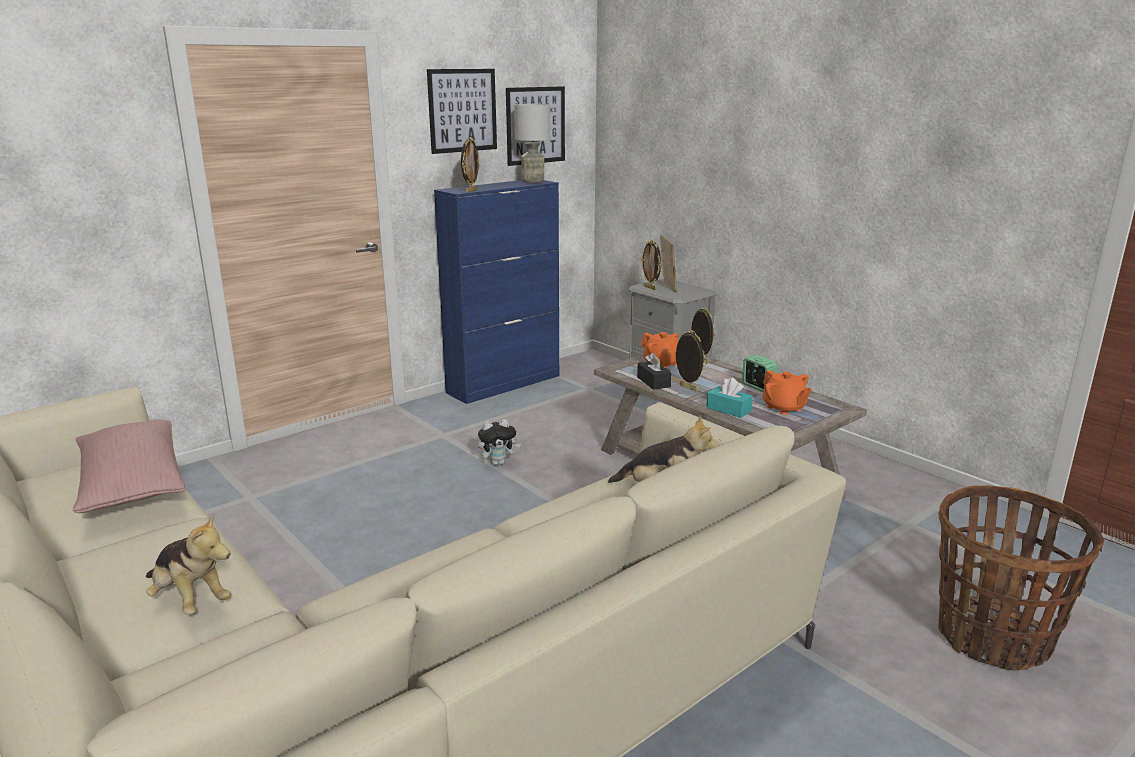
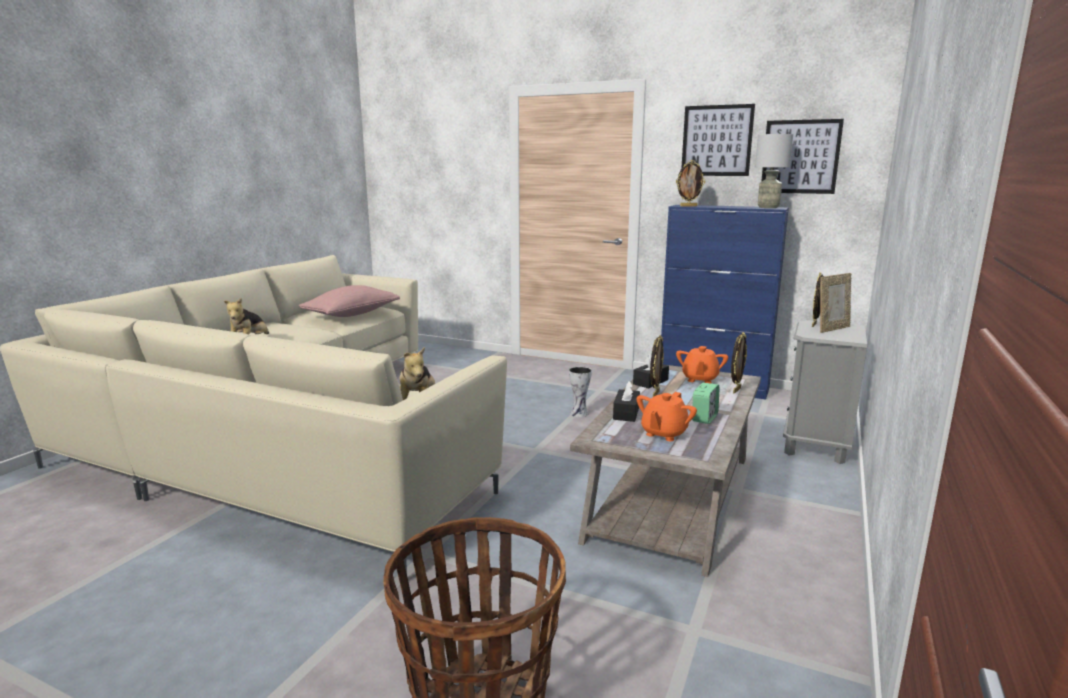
camera: 65 degrees right, 5 degrees down
(498, 463) = (580, 413): plush toy -> vase
(728, 409) = (626, 413): turquoise tissue box -> black tissue box

